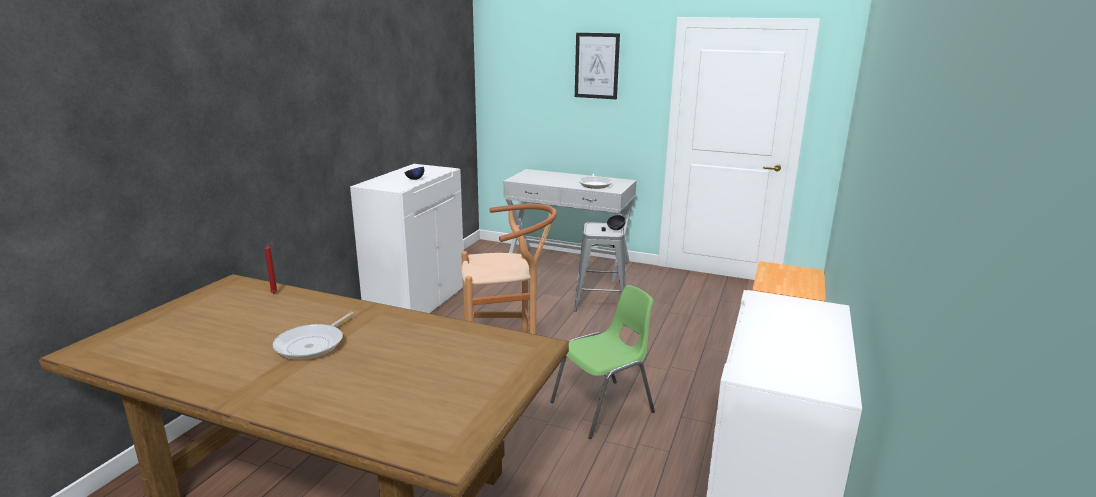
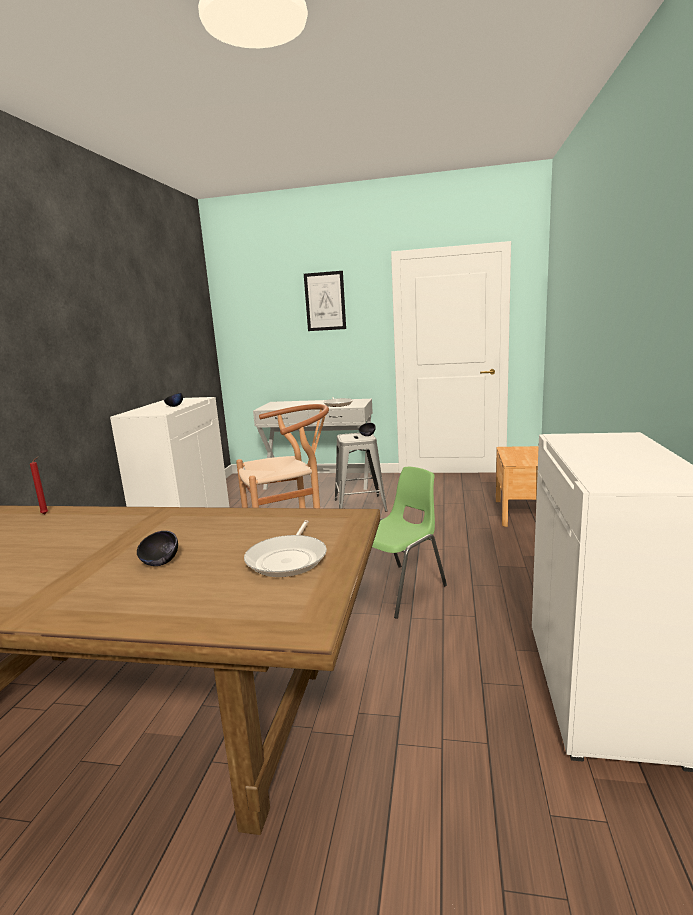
camera: 10 degrees left, 5 degrees down
(313, 344) = (102, 550): frying pan -> frying pan (288, 559)
(355, 369) = (160, 563): none -> black bowl

